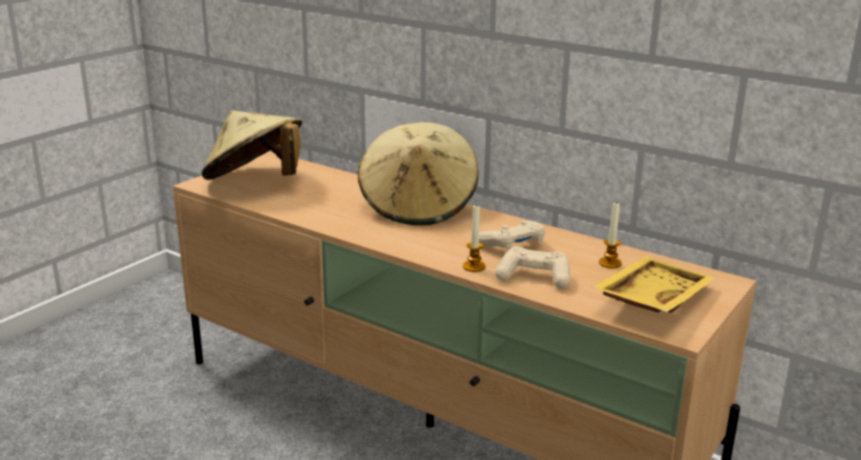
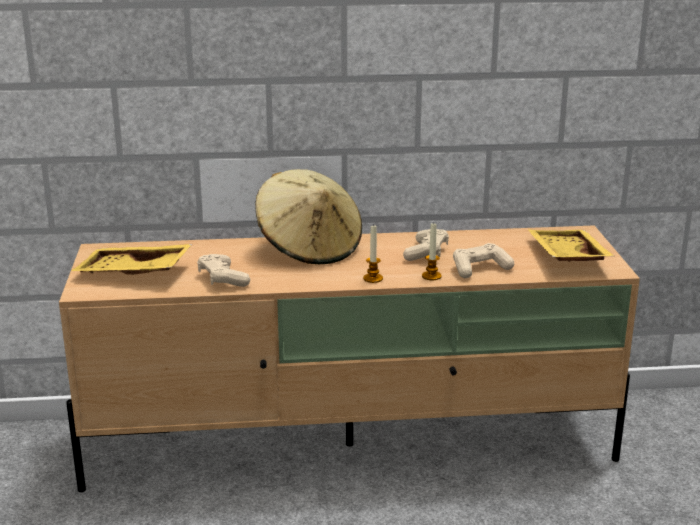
camera: 40 degrees left, 0 degrees up
(255, 182) = (133, 273): beige hat -> yellow tray
(304, 208) = (222, 279): none -> beige game controller
(610, 263) = (504, 243): candle -> candle (373, 278)

